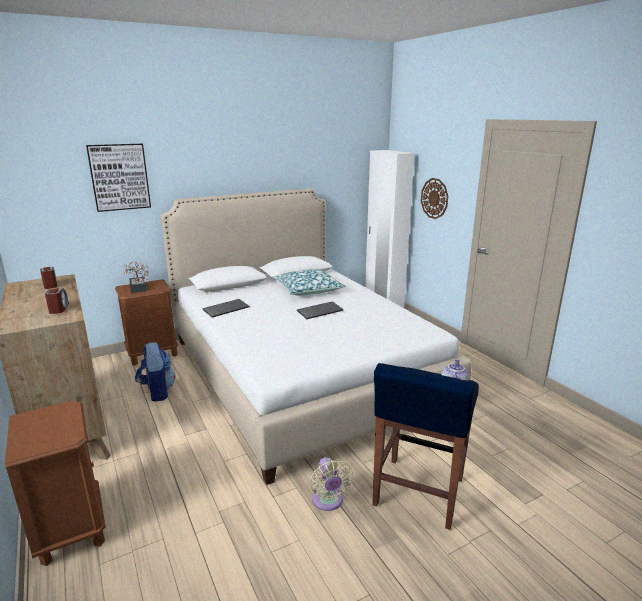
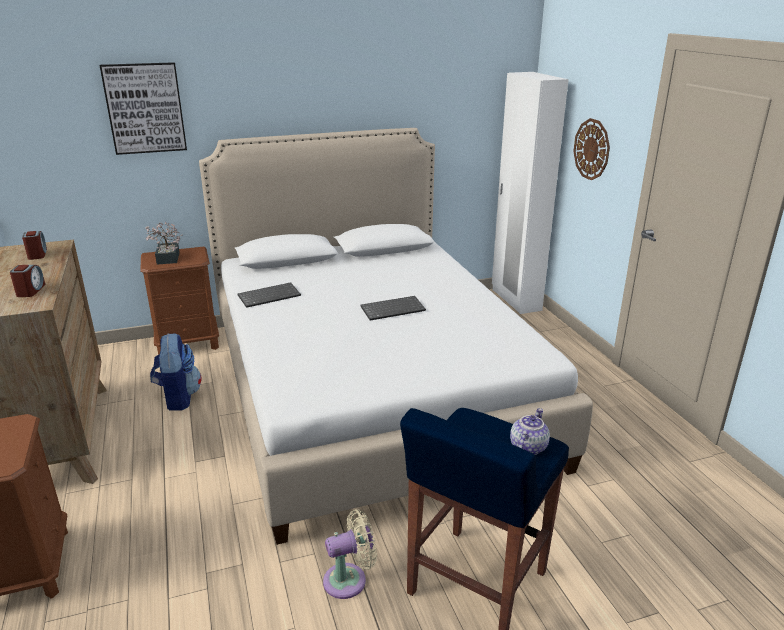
camera: 10 degrees right, 5 degrees up
(308, 290) = (391, 274): pillow -> none
(328, 502) = (349, 580): beige fan -> beige fan turned 105 degrees counterclockwise

